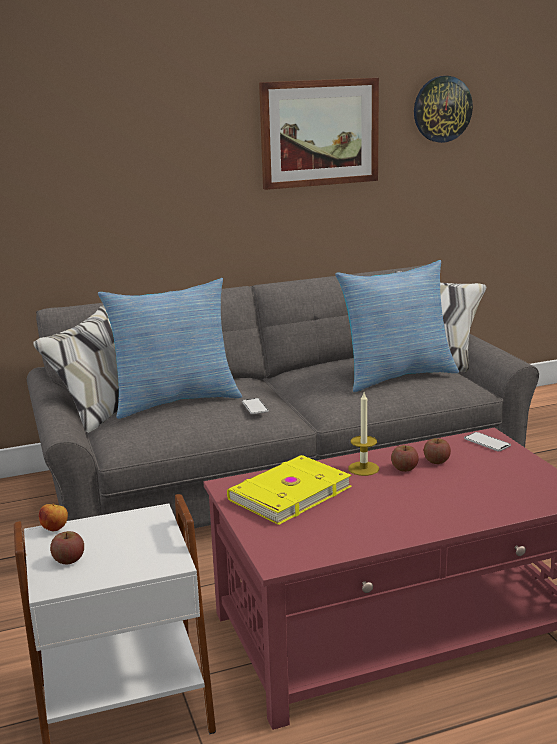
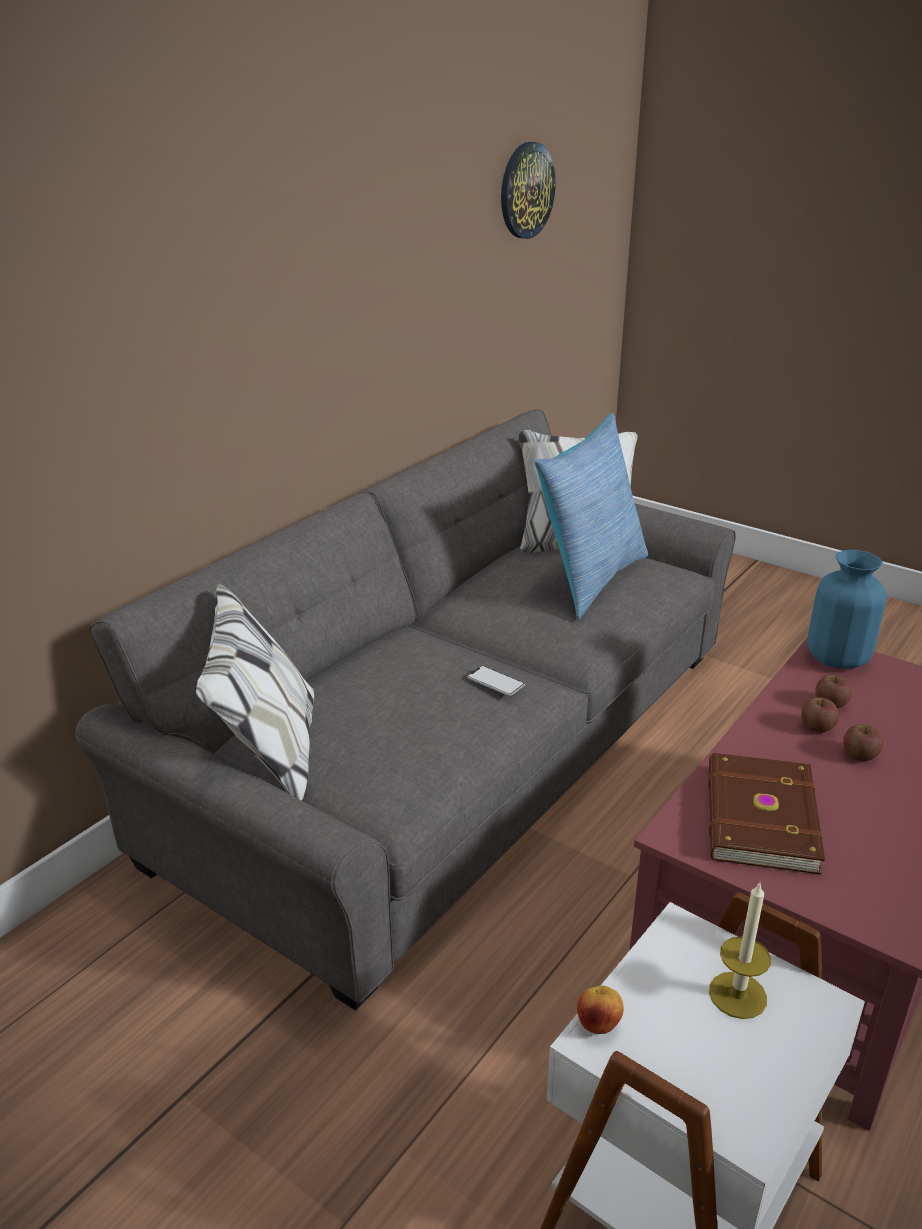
camera: 35 degrees left, 10 degrees up
(69, 560) = (699, 1071): apple -> apple (859, 755)
(174, 401) = (374, 705): pillow -> none
(288, 493) = (757, 818): yellow book -> brown book
(319, 133) = (410, 241): picture -> none
(363, 468) = (778, 744): candle -> candle (737, 995)
(487, 442) = (837, 658): phone -> blue vase

